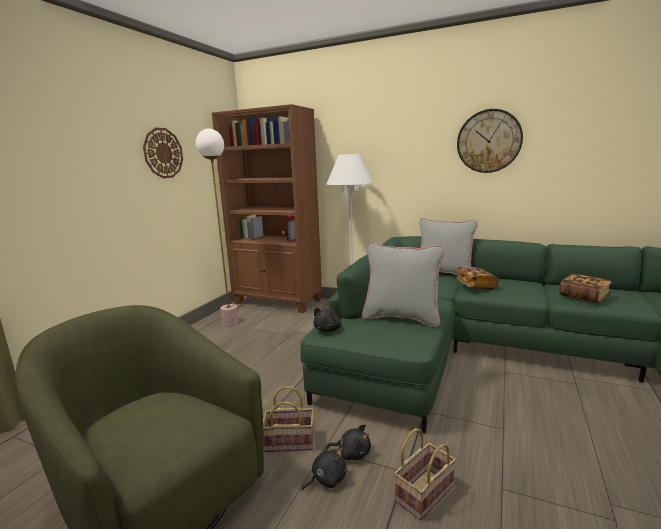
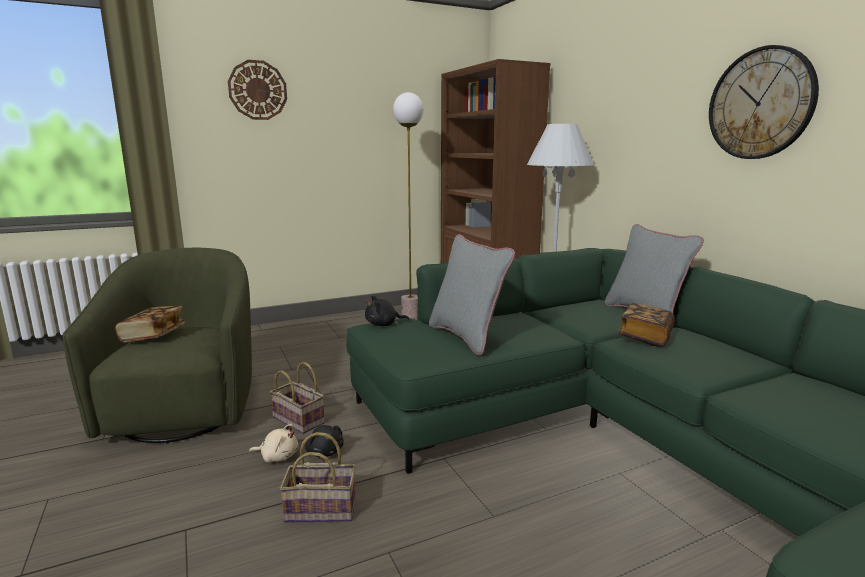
camera: 40 degrees right, 0 degrees up
(163, 153) = (368, 119): wall clock -> wall clock (258, 90)
(327, 479) = (278, 456): black plush toy -> beige plush toy
(583, 297) = (794, 400): book -> book (153, 336)

